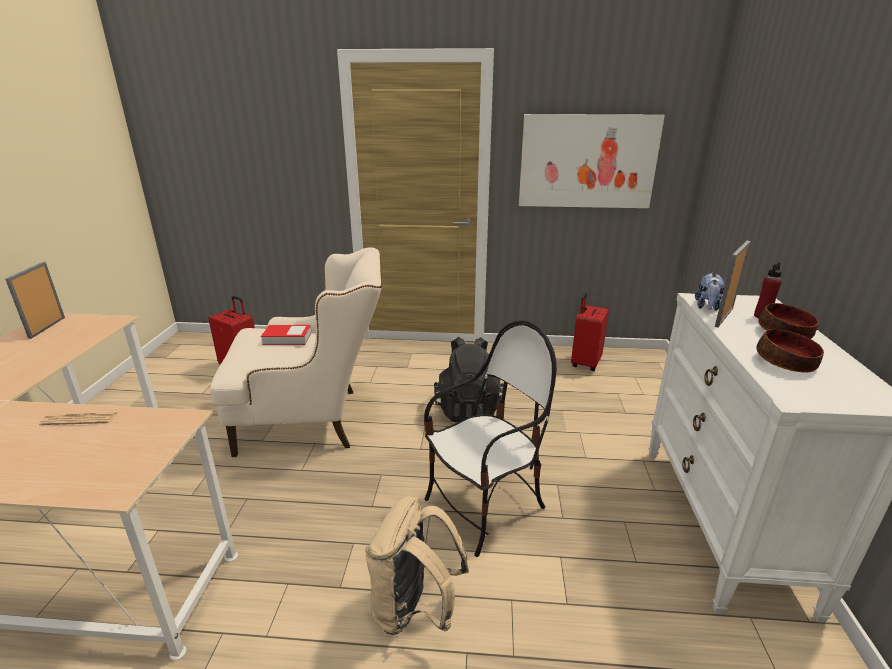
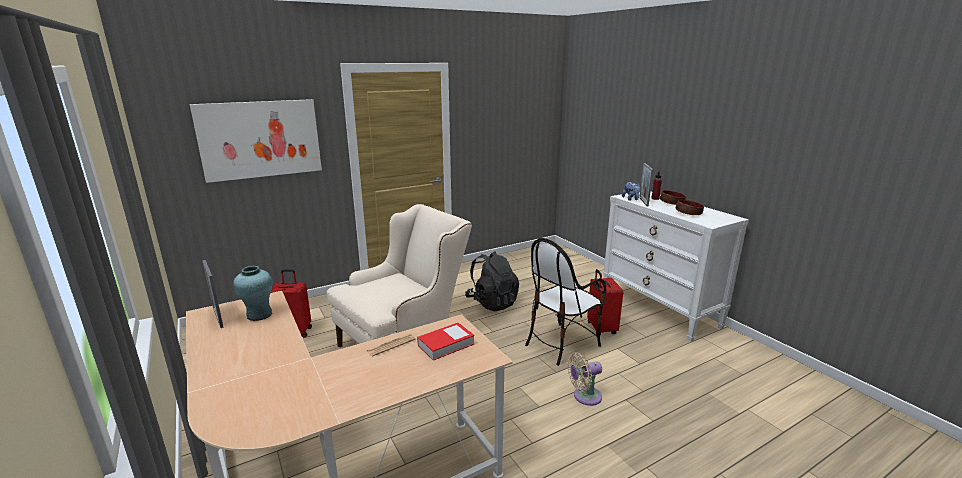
camera: 35 degrees left, 5 degrees down
(73, 336) = (259, 315): none -> turquoise vase
(287, 338) = (384, 282): book -> book (446, 345)
(414, 609) = (584, 397): beige backpack -> beige fan
(485, 508) = (561, 343): chair -> chair turned 150 degrees counterclockwise
(585, 363) = (524, 260): red suitcase -> red suitcase (600, 329)
(587, 161) = (505, 130): picture -> picture (260, 139)

